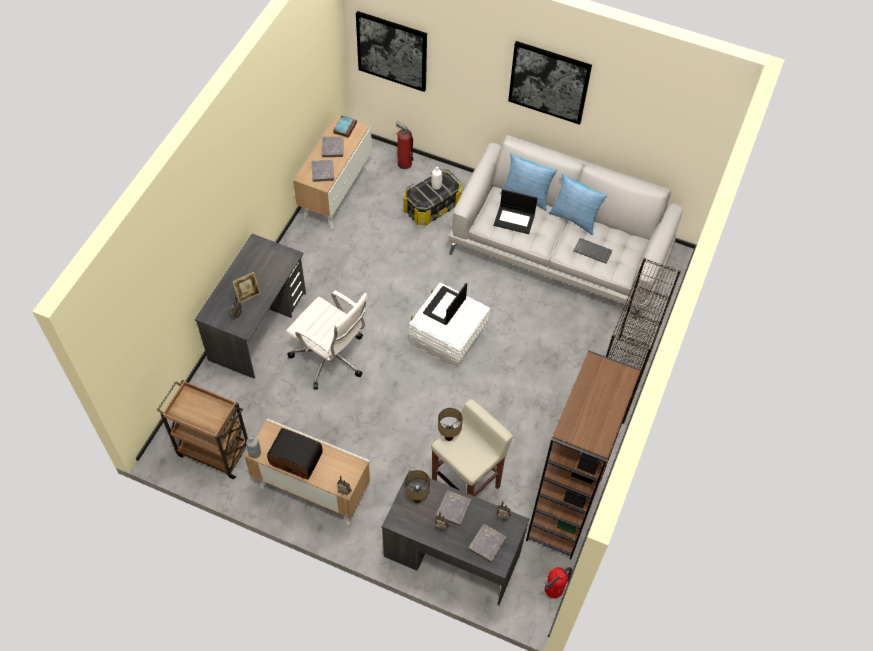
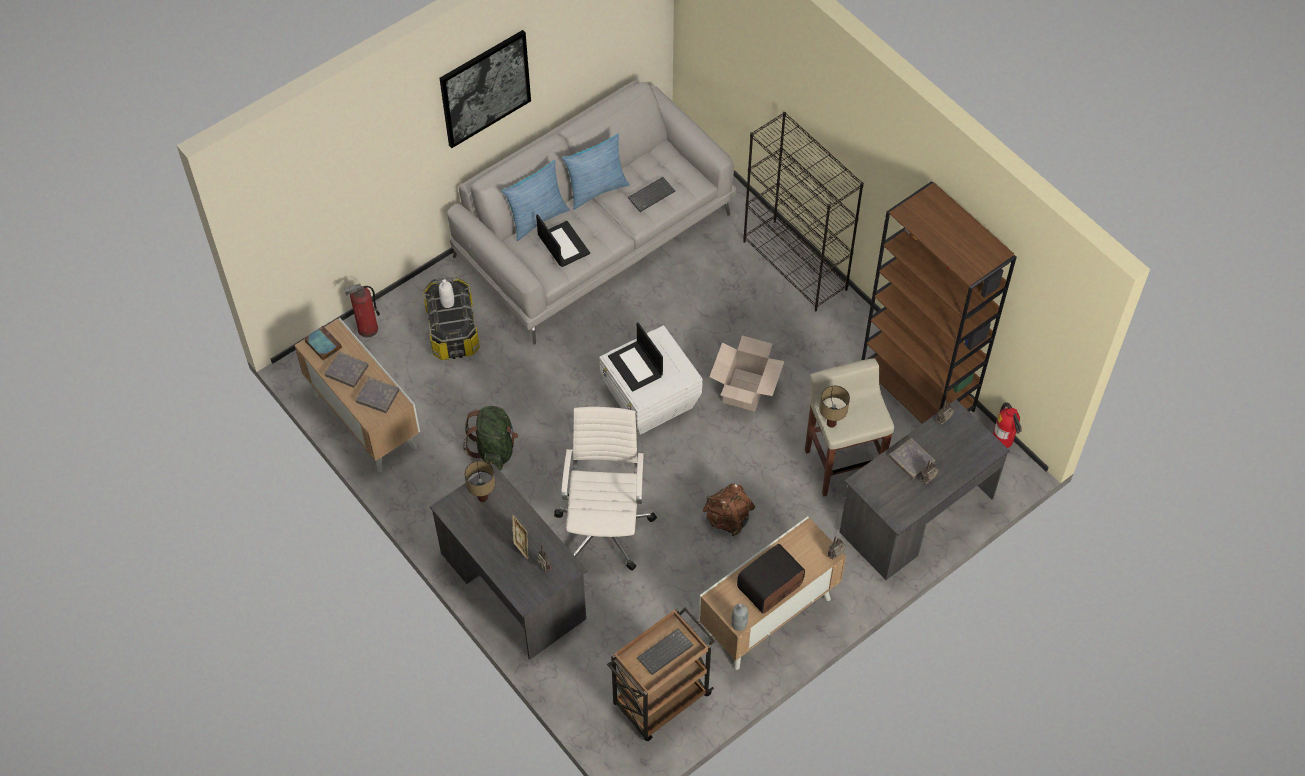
camera: 60 degrees left, 0 degrees up
(201, 413) = (665, 653): none -> keyboard
(331, 358) = (605, 526): white office chair -> white office chair turned 60 degrees counterclockwise
(355, 270) = (494, 449): none -> green backpack
(378, 430) = (728, 519): none -> brown backpack
(392, 51) = (304, 218): picture -> none
(417, 498) = (882, 487): table lamp -> table lamp (482, 497)
(487, 544) = (965, 448): grey book -> none
(492, 394) = (744, 389): none -> cardboard box
(514, 219) = (563, 244): laptop -> laptop turned 75 degrees counterclockwise

